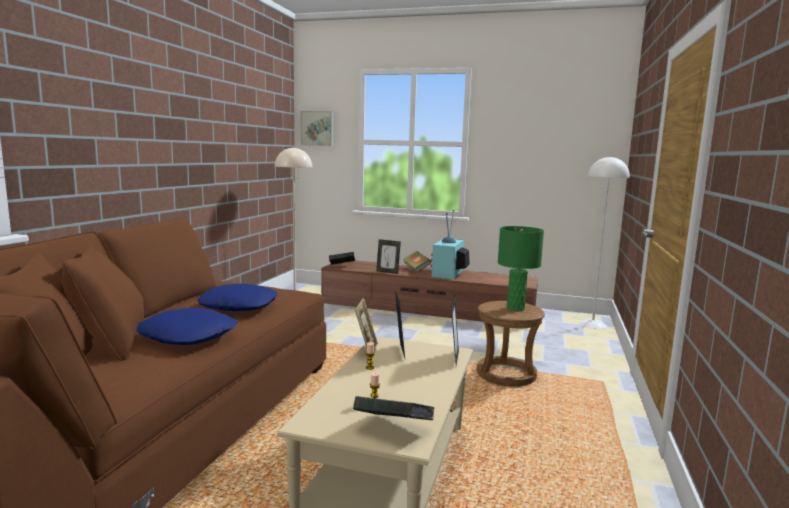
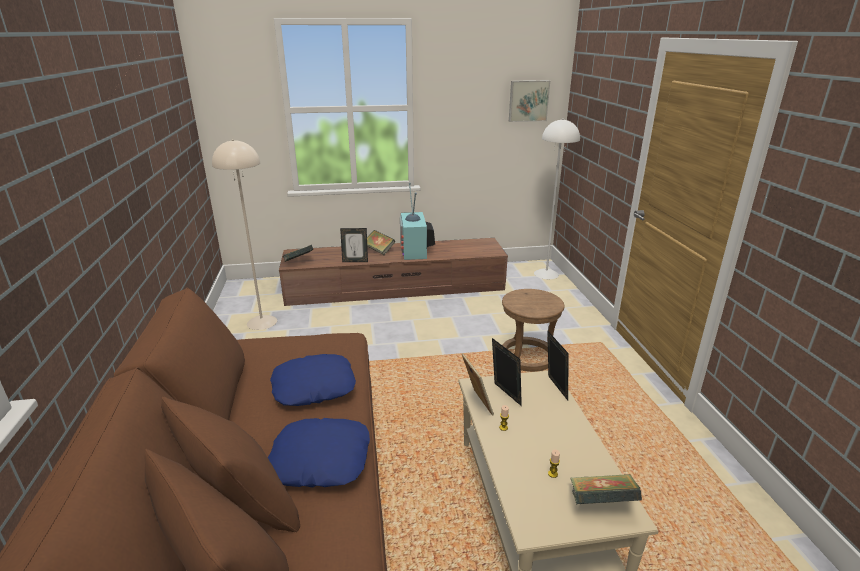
camera: 25 degrees left, 15 degrees up
(317, 128) = (225, 96): picture -> picture (528, 101)
(515, 308) = (535, 299): green table lamp -> none

